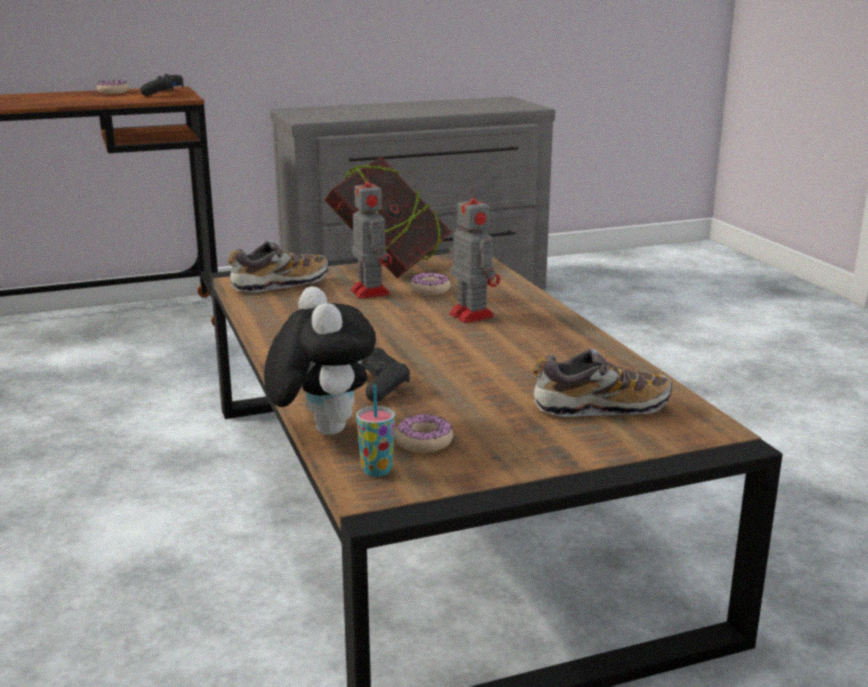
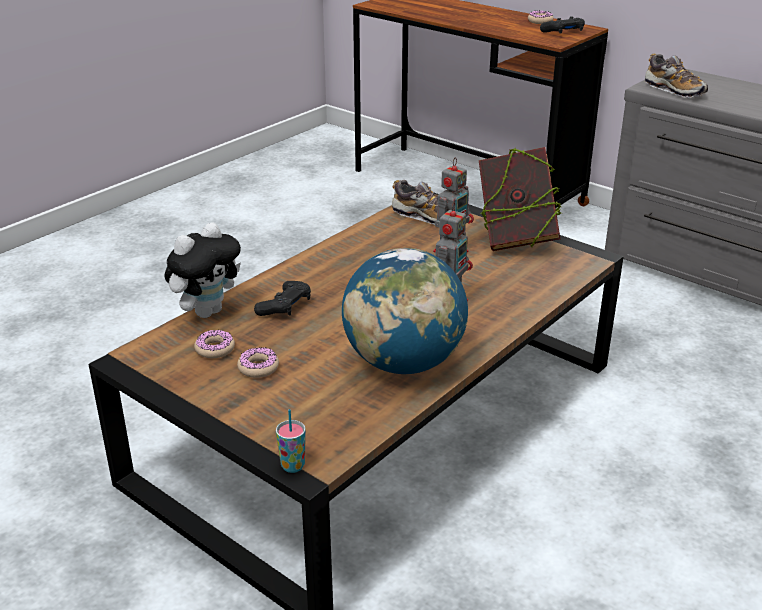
camera: 60 degrees right, 10 degrees up
(376, 470) = (166, 346): cup -> cup (293, 466)
(430, 290) = (484, 270): donut -> donut (258, 368)
(565, 357) = (404, 363): none -> globe
(600, 408) = (321, 400): shoe -> shoe (674, 90)

